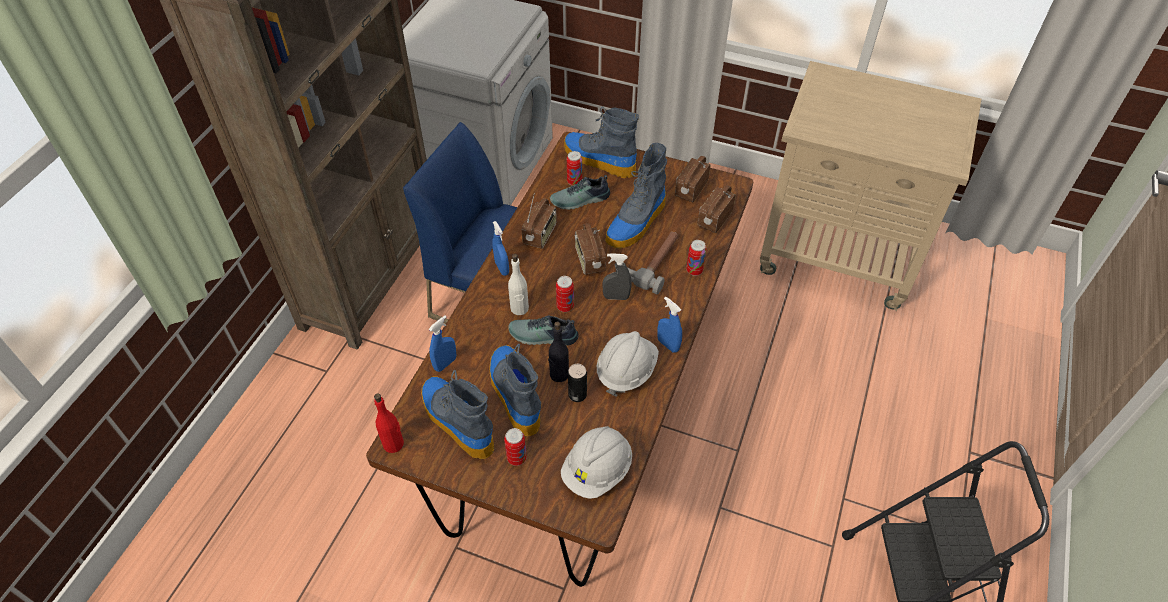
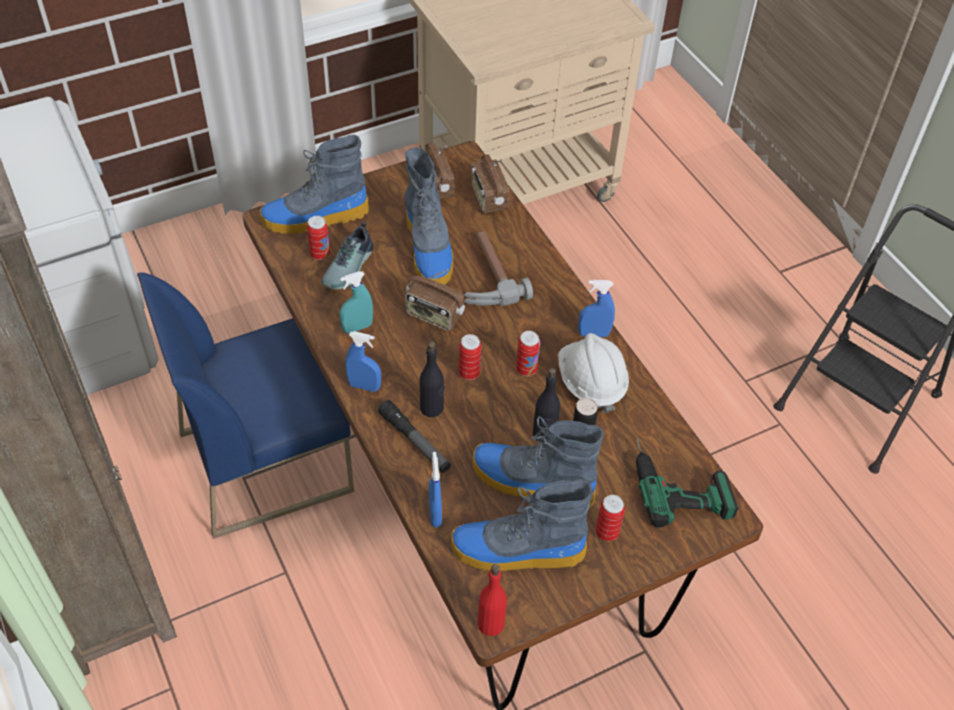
camera: 50 degrees left, 0 degrees up
(487, 318) = (414, 441): none -> flashlight
(519, 308) = (432, 408): white bottle -> black bottle
(540, 235) = (357, 327): radio -> turquoise spray bottle
(543, 337) = (486, 414): shoe -> none
(597, 471) = (678, 481): white hard hat -> power drill
(616, 297) = (500, 329): grey spray bottle -> none
(694, 270) = (531, 255): can -> can (526, 369)

